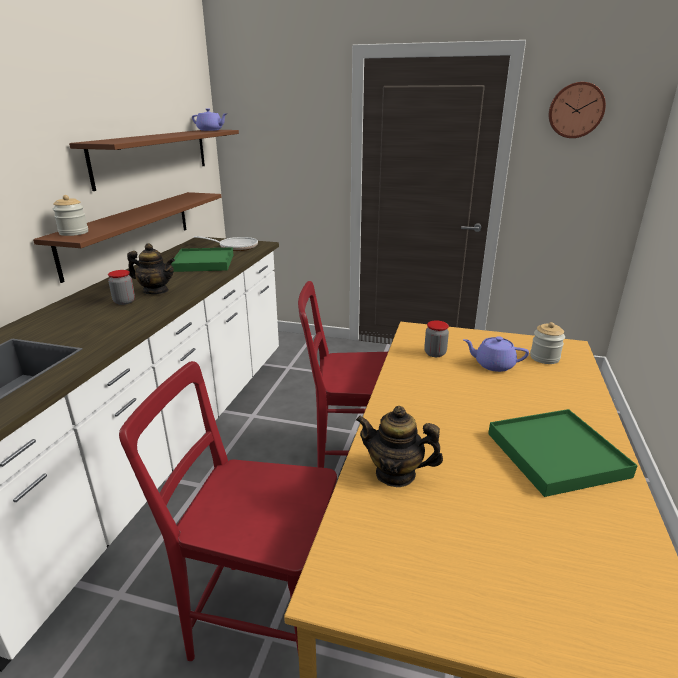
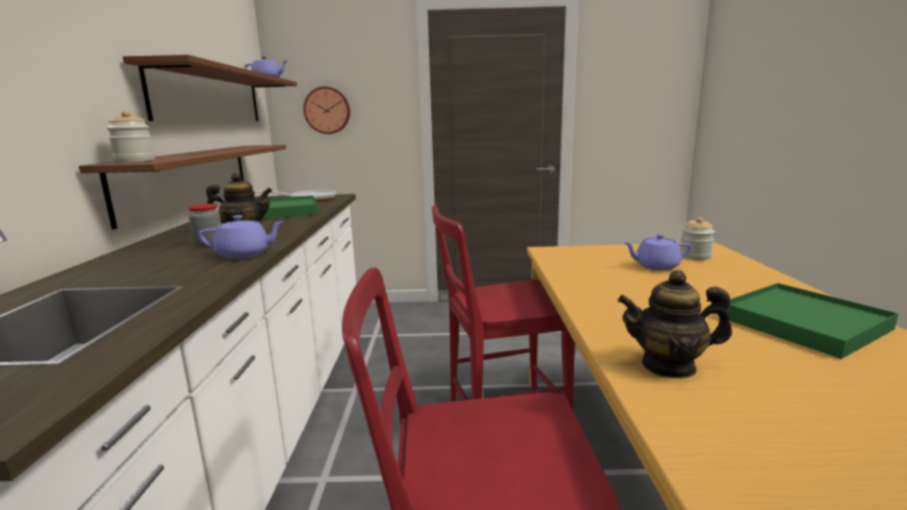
camera: 15 degrees left, 10 degrees down
(140, 318) = (245, 254): none -> purple teapot
(435, 353) = (589, 265): jar -> none
(575, 110) = (627, 54): wall clock -> wall clock (327, 110)

